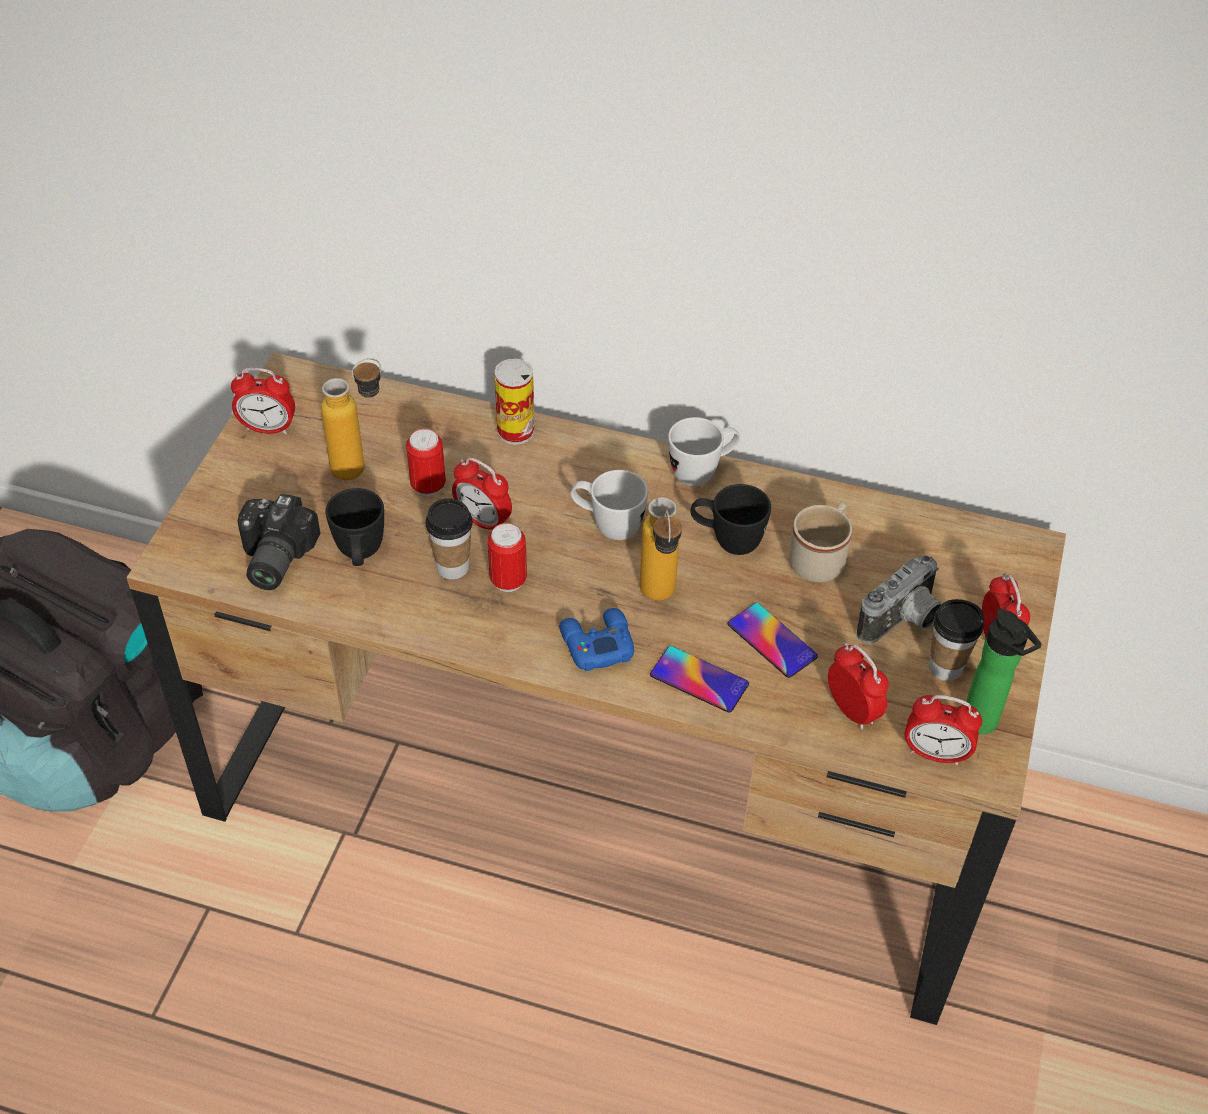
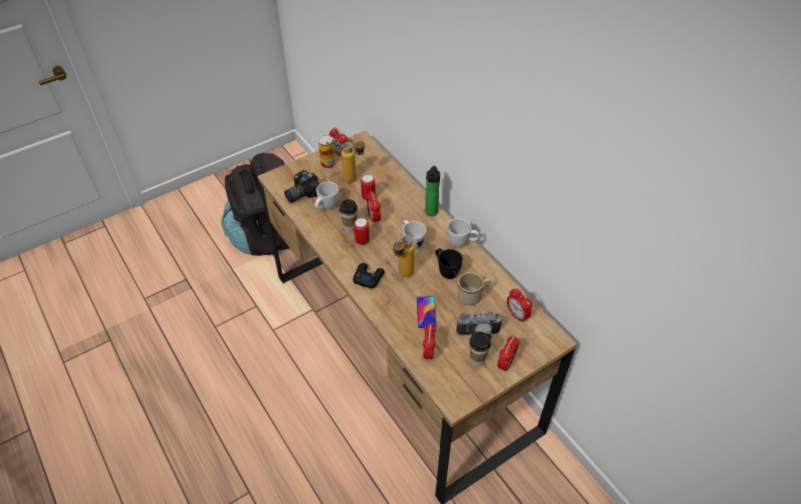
camera: 40 degrees right, 0 degrees up
(360, 556) = (326, 207): black mug -> white mug
(515, 431) = (414, 195): can -> can (328, 163)
(596, 644) = (368, 277): blue game controller -> black game controller
(699, 679) = (388, 309): phone -> none
(935, 753) = (442, 385): alarm clock -> alarm clock (517, 315)
(983, 724) = (470, 387): bottle -> bottle (431, 213)

